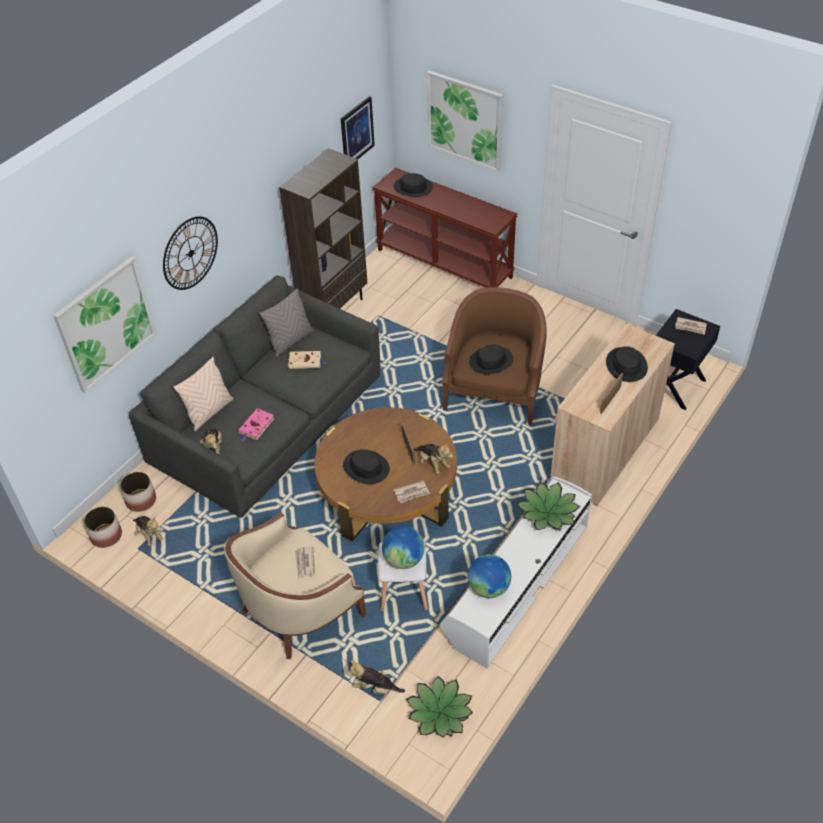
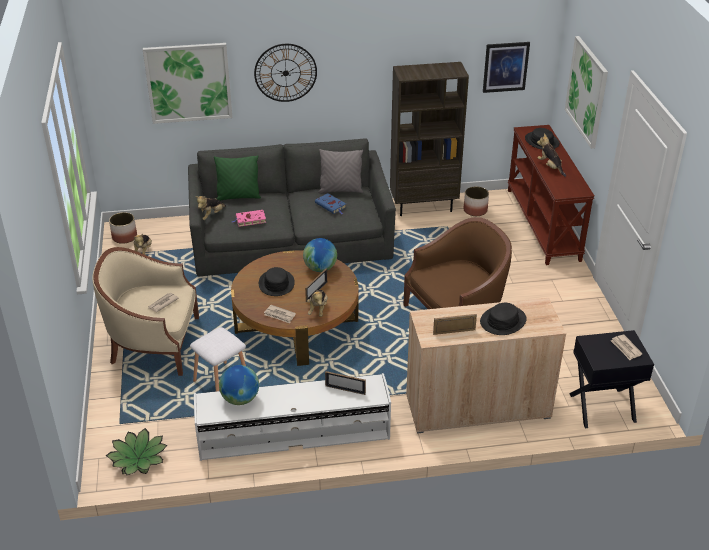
camera: 45 degrees right, 10 degrees down
(140, 500) = (165, 232): planter -> planter (475, 210)
(209, 412) = (238, 197): beige pillow -> green pillow
(306, 362) = (331, 206): beige book -> blue book
(375, 687) = (128, 415): plush toy -> plush toy (550, 167)
(404, 559) = (216, 343): globe -> globe (320, 268)
(491, 361) = (448, 279): black hat -> none
(548, 512) = (345, 390): potted plant -> picture frame

